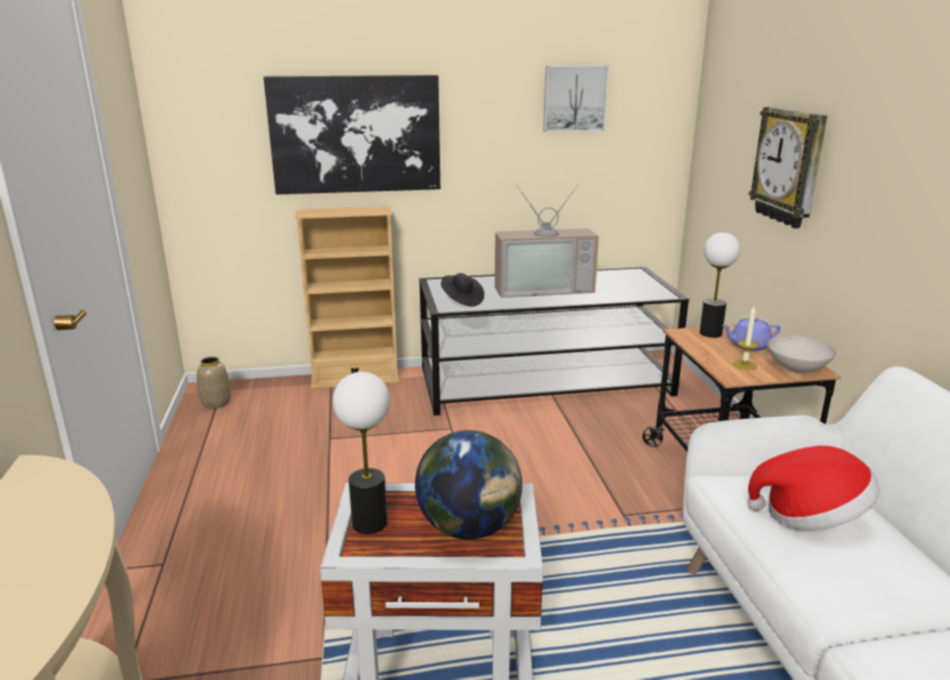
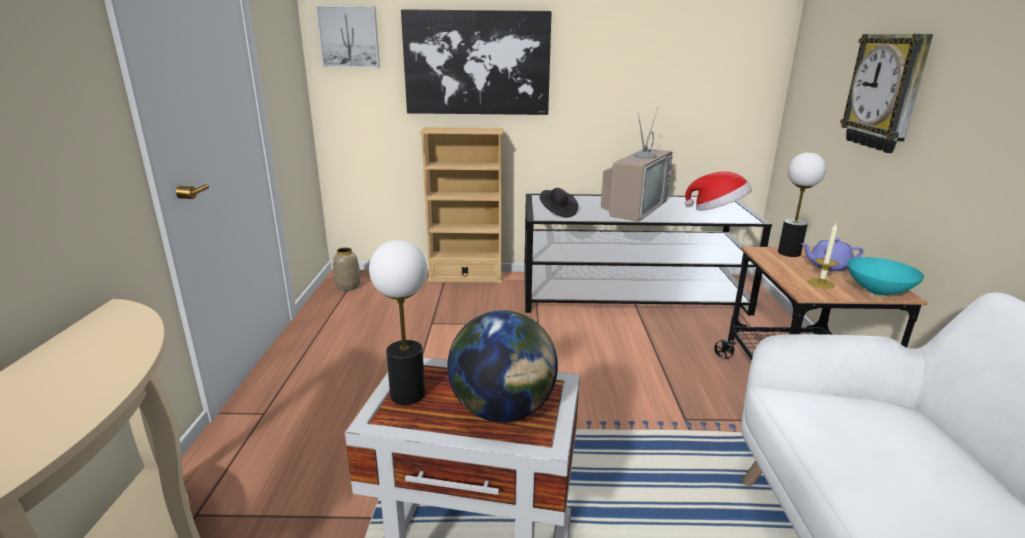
camera: 10 degrees right, 0 degrees up
(543, 288) = (634, 207): television -> television turned 60 degrees counterclockwise
(574, 98) = (675, 35): picture -> picture (349, 37)
(797, 369) = (879, 291): white bowl -> turquoise bowl
(810, 516) = (882, 443): hat -> hat (717, 210)

